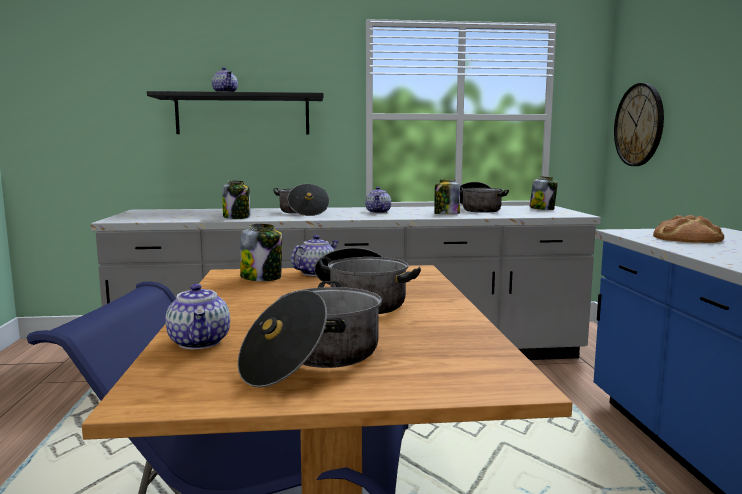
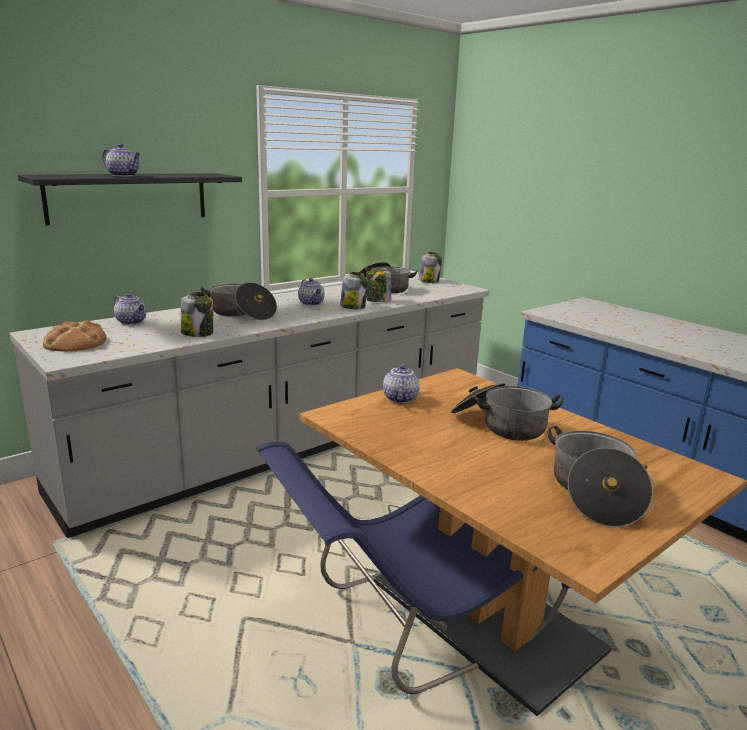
camera: 35 degrees left, 10 degrees up
(200, 342) = (499, 501): teapot -> teapot (132, 322)
(262, 278) = (372, 414): jar -> jar (353, 307)
(639, 125) = (490, 202): wall clock -> none
(687, 238) = (592, 316): bread -> bread (75, 342)

